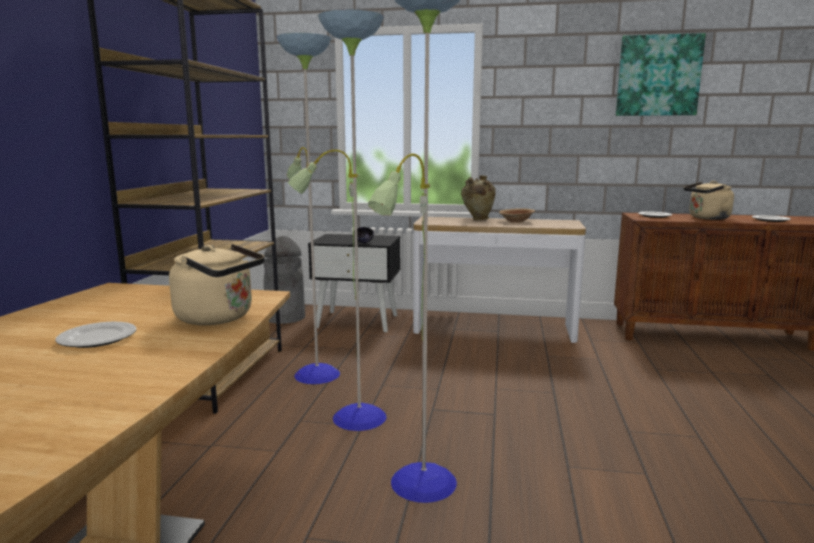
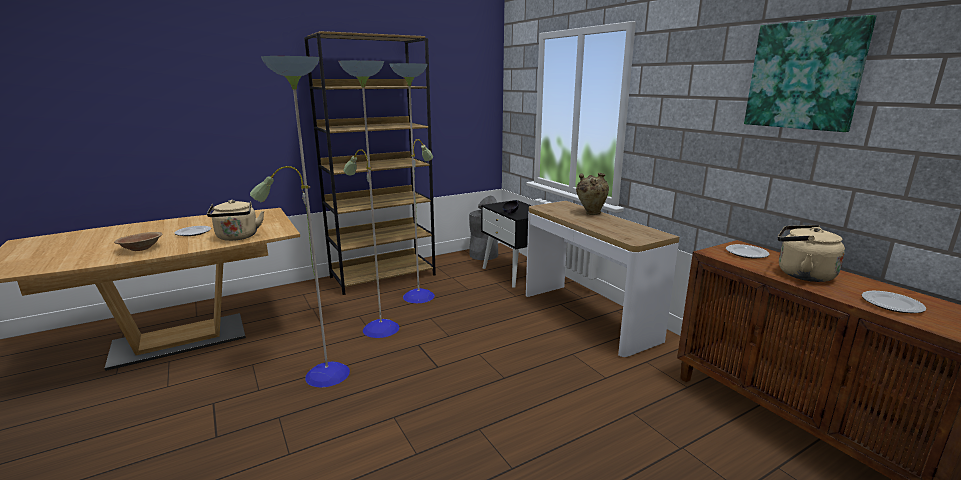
camera: 50 degrees right, 5 degrees up
(516, 221) = (611, 223): brown bowl -> brown bowl (141, 248)

